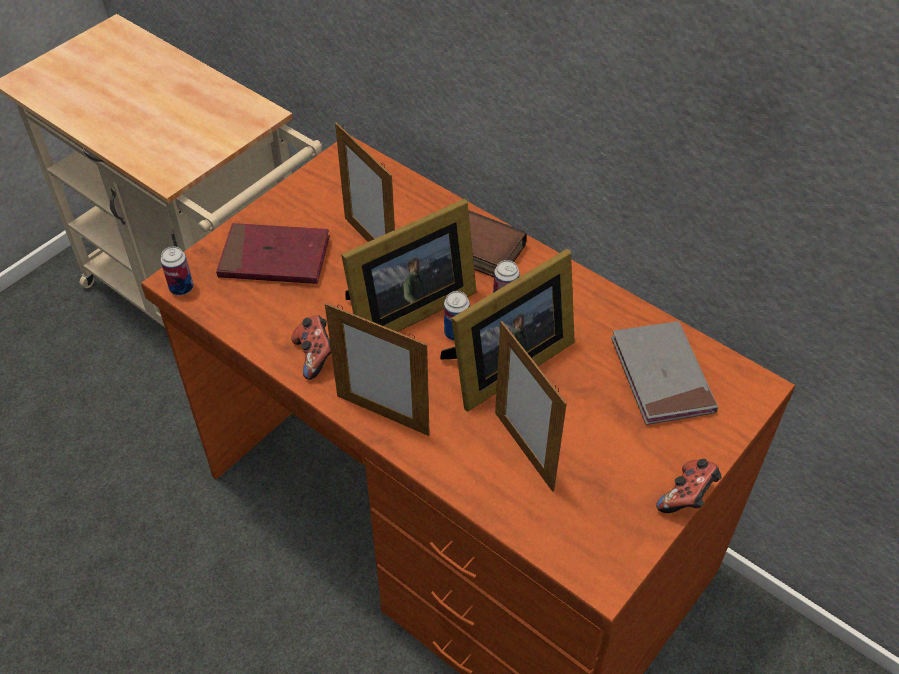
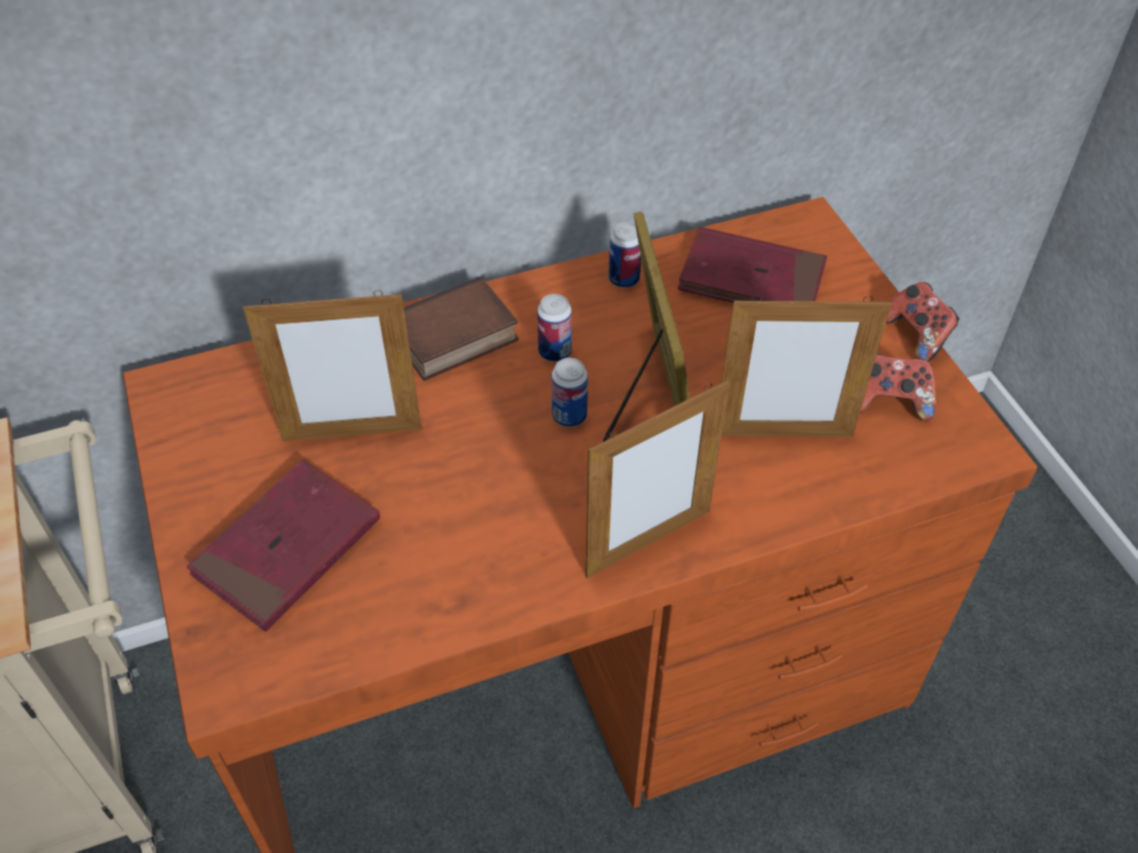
camera: 60 degrees left, 0 degrees up
(181, 288) = (248, 688): can -> can (624, 279)
(315, 356) = (503, 574): game controller -> game controller (889, 402)
(406, 310) = (495, 447): picture frame -> none
(661, 376) = (752, 279): grey book -> red book

